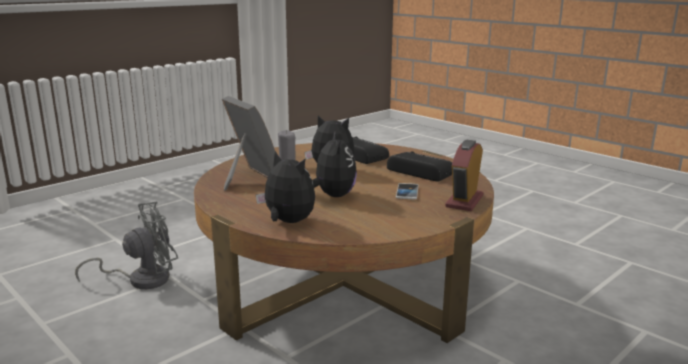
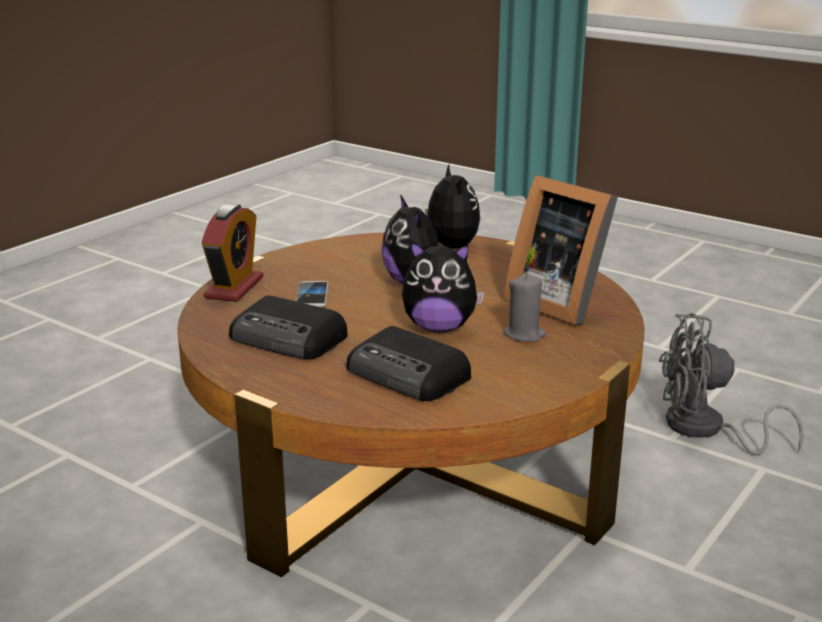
camera: 170 degrees right, 5 degrees up
(141, 279) = (705, 430): grey fan -> grey fan turned 45 degrees clockwise
(287, 222) = (448, 246): plush toy -> plush toy turned 135 degrees counterclockwise

